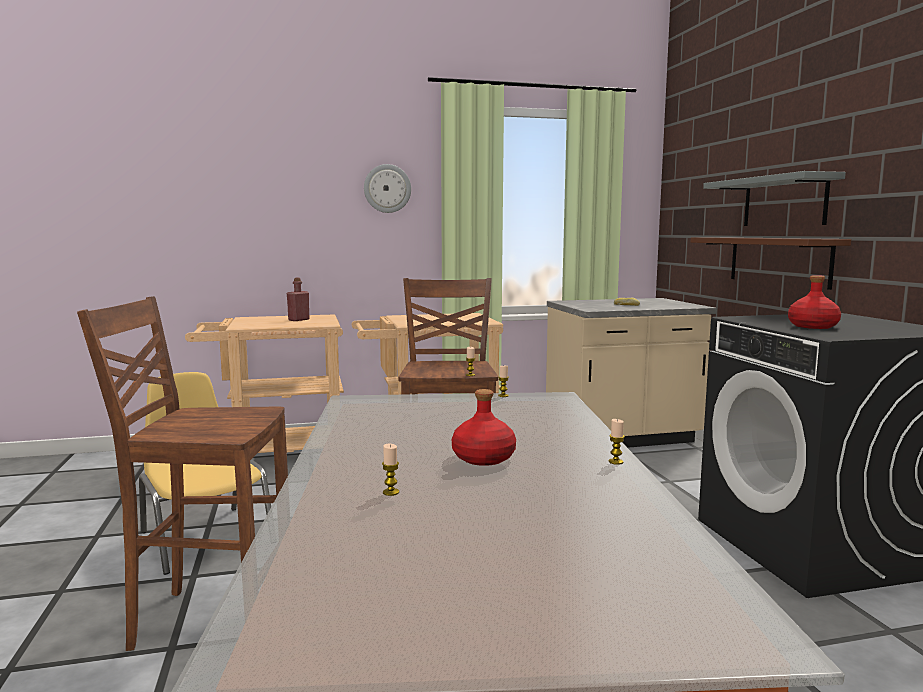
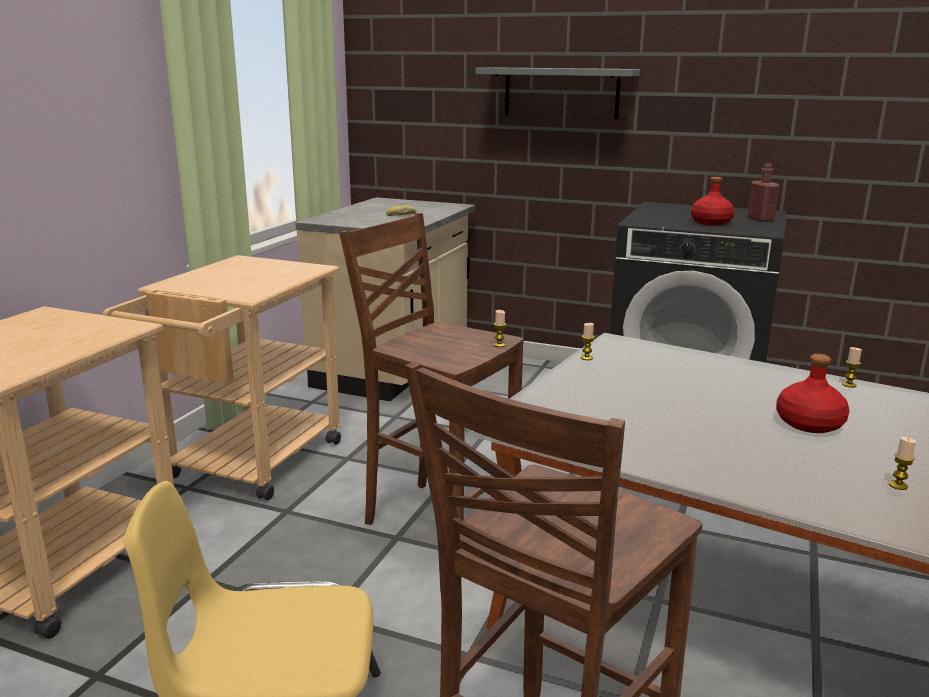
camera: 55 degrees left, 10 degrees up
(298, 320) = (44, 332): red bottle -> red bottle (760, 219)
(387, 188) = (79, 67): wall clock -> none
(778, 261) = (557, 153): brown shelf -> none

